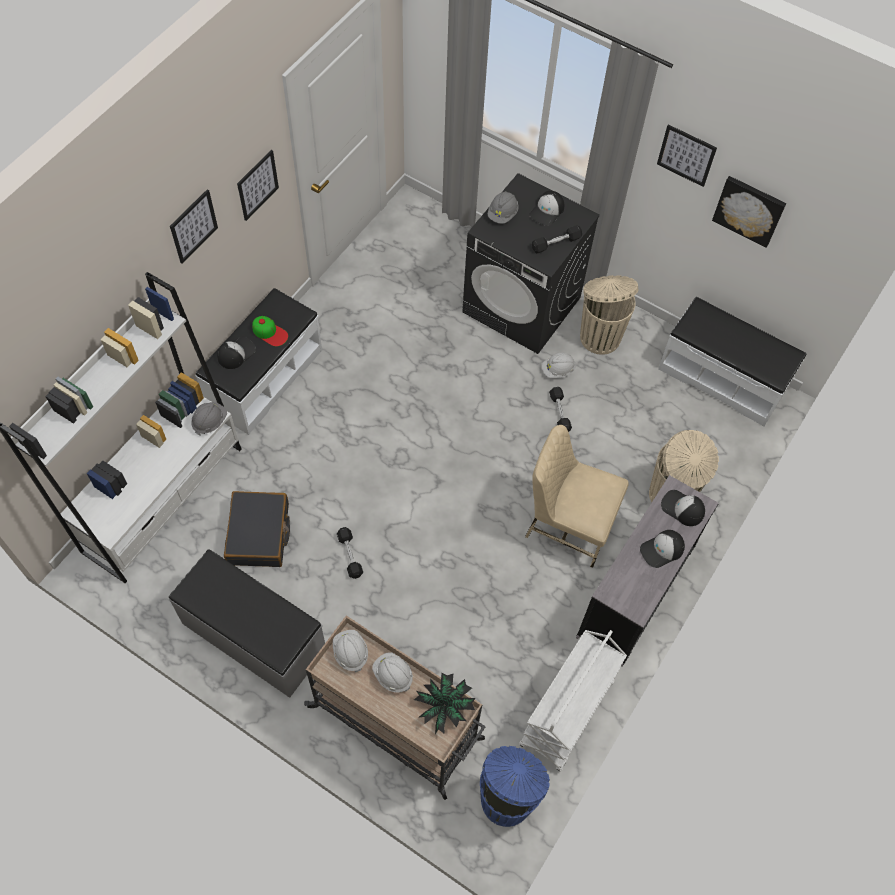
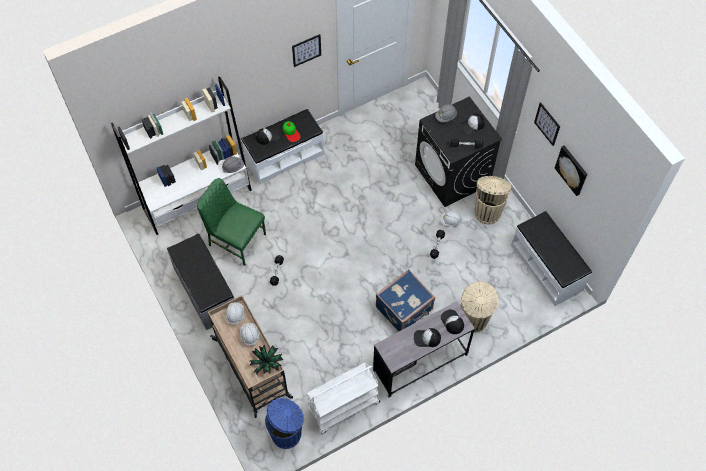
camera: 30 degrees right, 0 degrees up
(193, 226) = (257, 60): picture -> none
(259, 534) = (236, 240): black suitcase -> green chair
(568, 524) = (405, 309): beige chair -> blue suitcase

